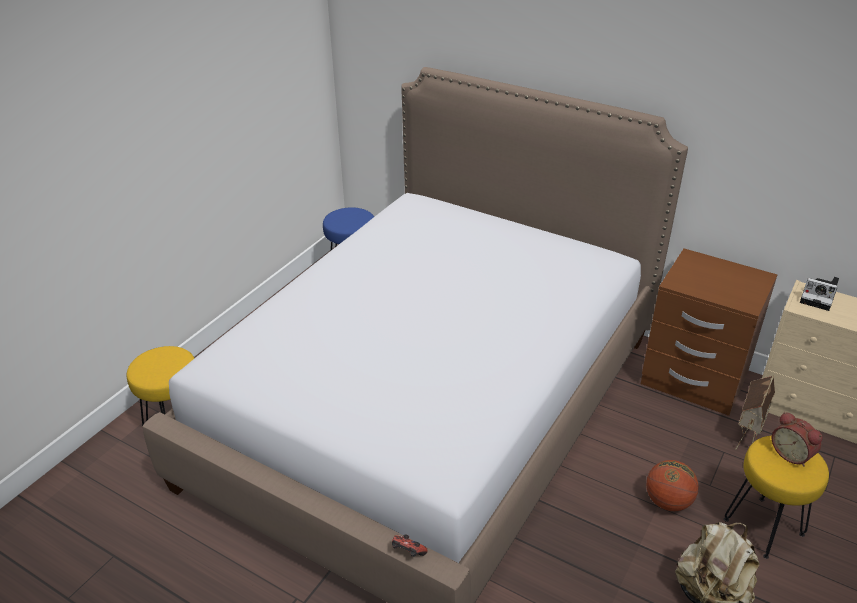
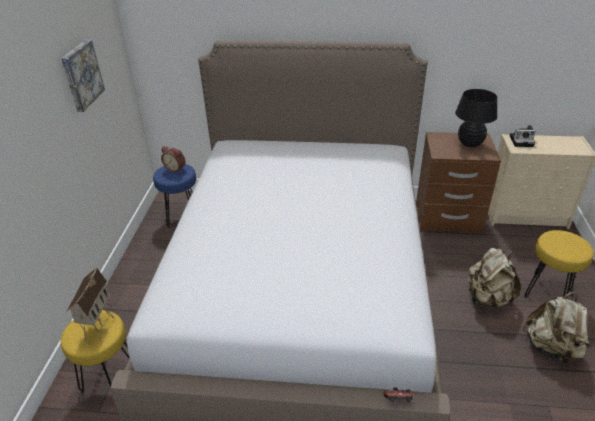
camera: 25 degrees left, 0 degrees up
(247, 82) = (81, 75): none -> picture
(667, 501) = (487, 298): basketball -> beige backpack
(733, 280) = (470, 143): none -> black table lamp
(746, 436) = (499, 242): toy house -> toy house (98, 327)
(792, 454) = (564, 239): alarm clock -> alarm clock (176, 168)

